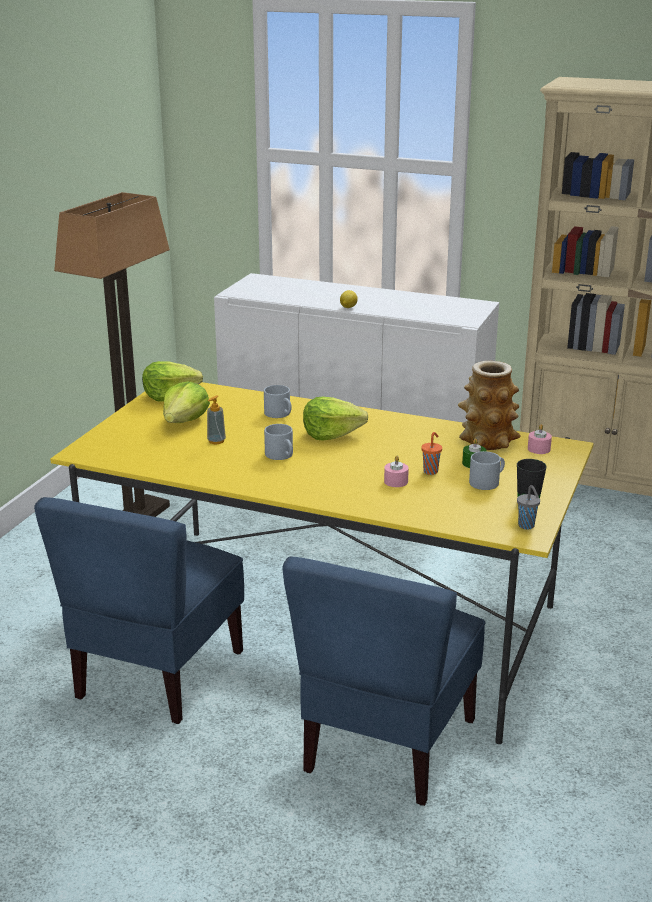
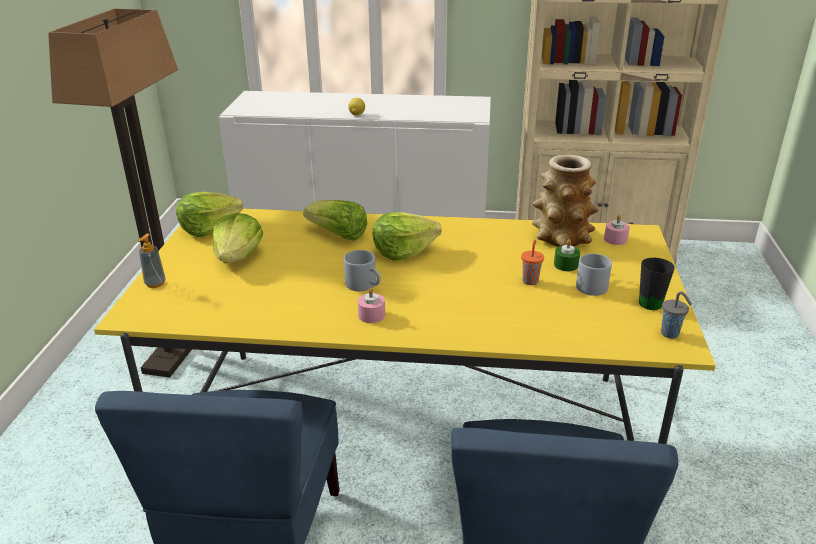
camera: 15 degrees left, 5 degrees up
(216, 441) = (284, 277): soap dispenser -> soap dispenser (155, 283)
(280, 414) = (338, 235): grey mug -> lettuce
(396, 481) = (503, 299): pink candle -> pink candle (371, 315)

